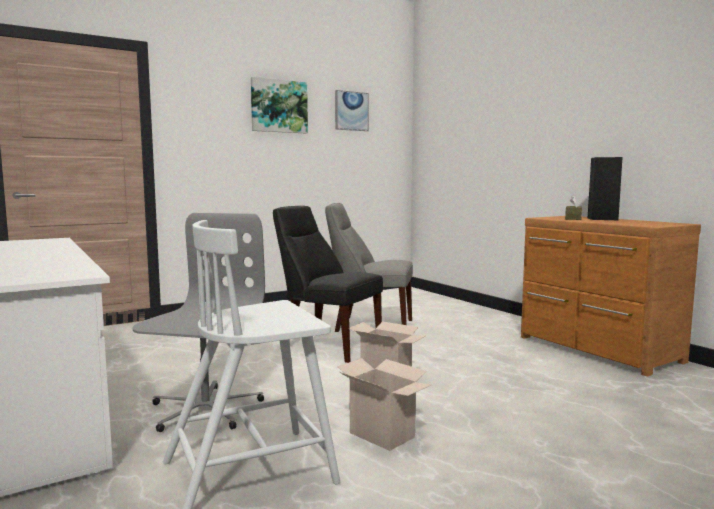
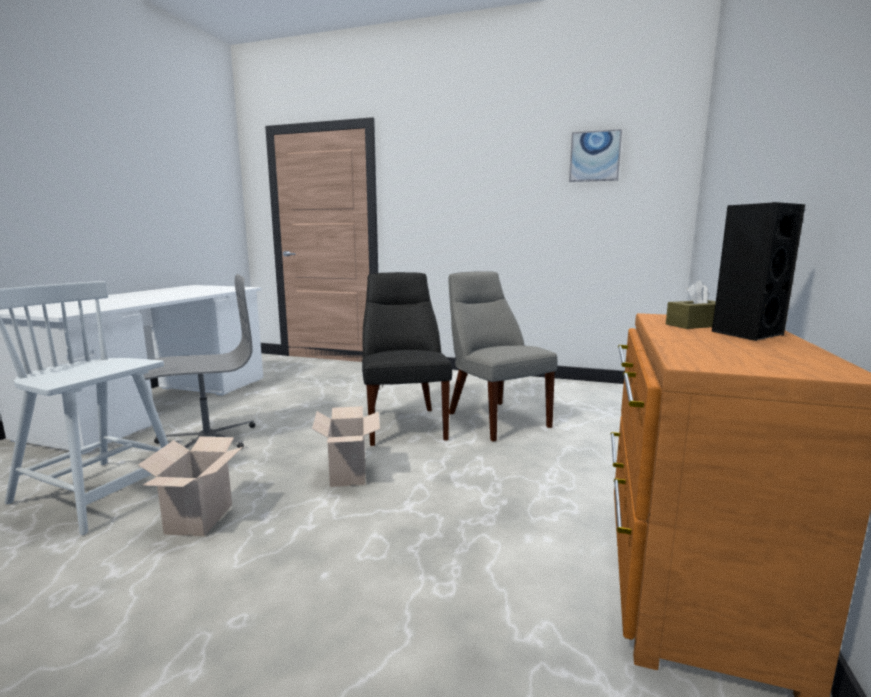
camera: 50 degrees right, 5 degrees up
(279, 106) = (497, 162): picture -> none

